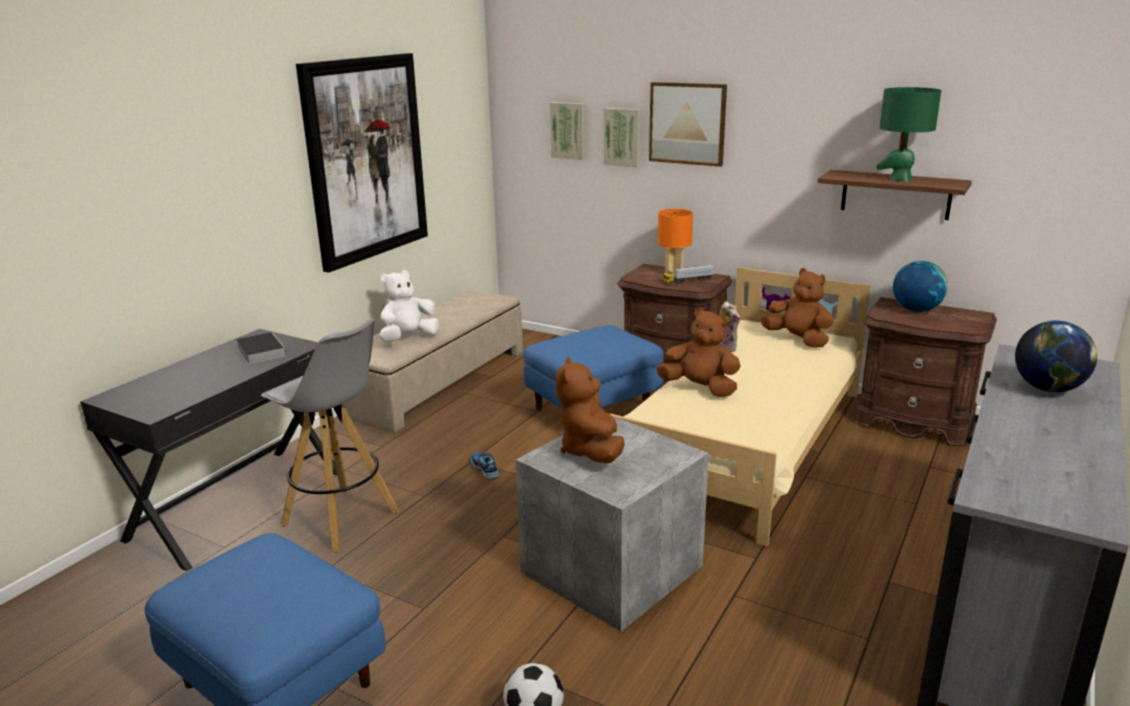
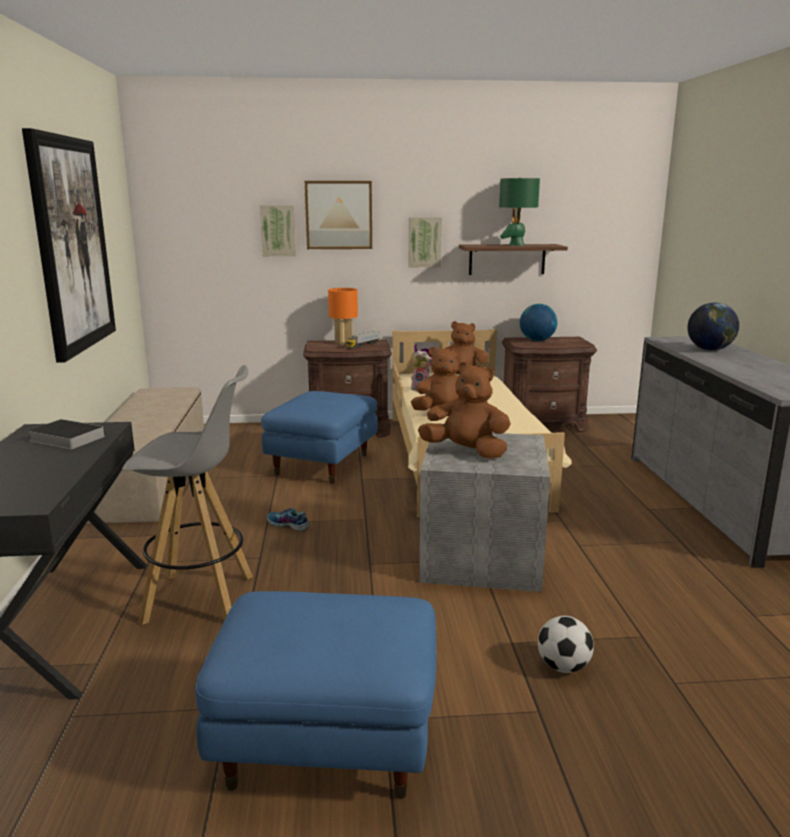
camera: 35 degrees left, 5 degrees down
(408, 339) = (140, 428): white plush toy -> none
(568, 130) = (222, 228): picture -> picture (424, 242)
(591, 451) = (466, 452): brown plush toy -> brown plush toy turned 150 degrees clockwise

